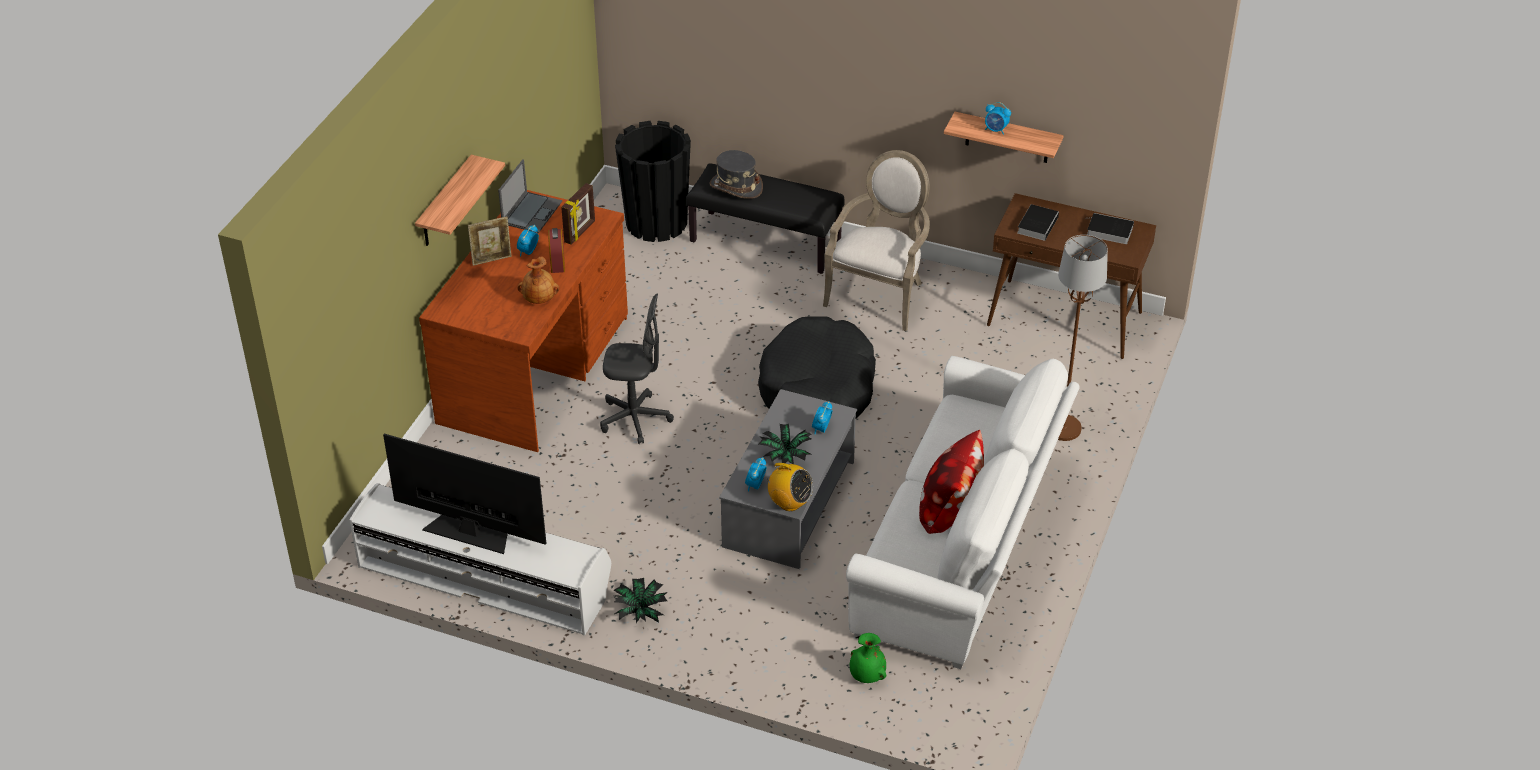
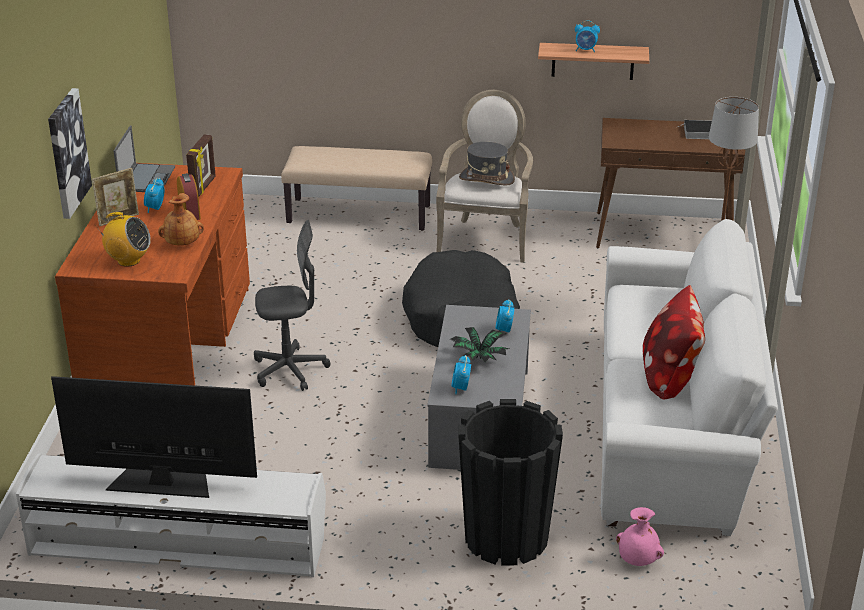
camera: 15 degrees left, 10 degrees down
(445, 203) = (67, 153): shelf -> picture
(640, 610) = (366, 541): potted plant -> none
(656, 223) = (247, 213): black planter -> black planter (506, 537)
(736, 187) = (328, 158): grey hat -> grey hat (486, 179)
(766, 242) = (359, 214): black bench -> beige bench
(789, 503) = (504, 398): radio -> radio (128, 260)
(866, 676) = (637, 560): green vase -> pink vase
(1037, 224) = (637, 136): book -> none

